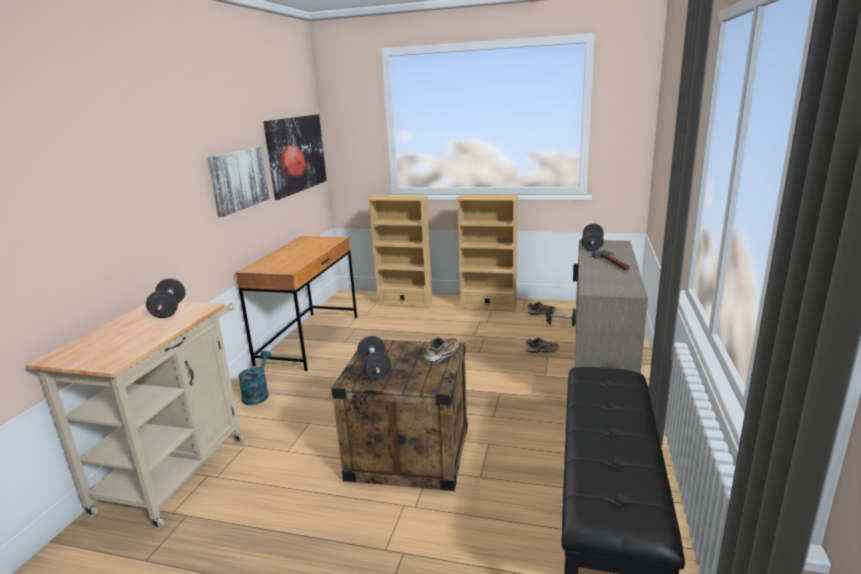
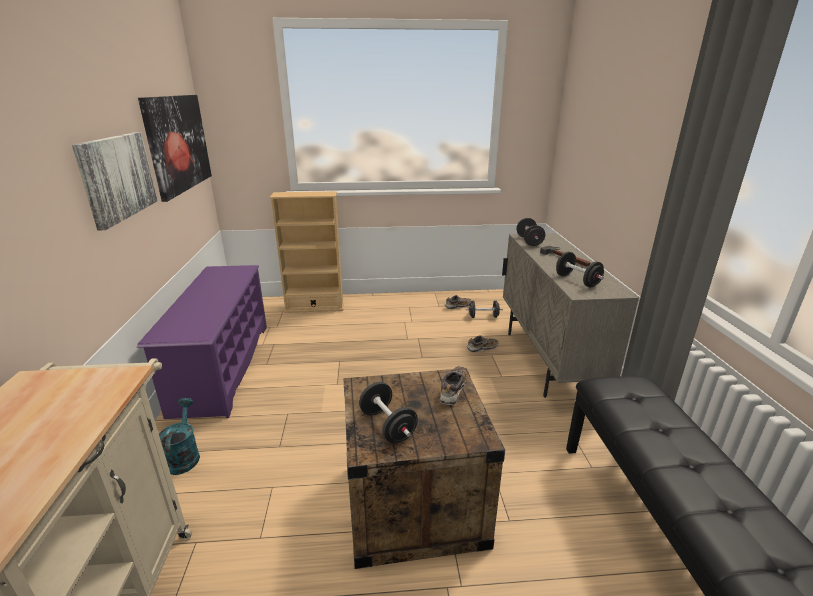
camera: 20 degrees left, 5 degrees up
(169, 310) = (60, 391): black dumbbell -> black dumbbell (577, 281)
(309, 339) = (222, 366): brown desk -> purple shoe rack
(488, 306) = (403, 303): beige bookcase -> none

